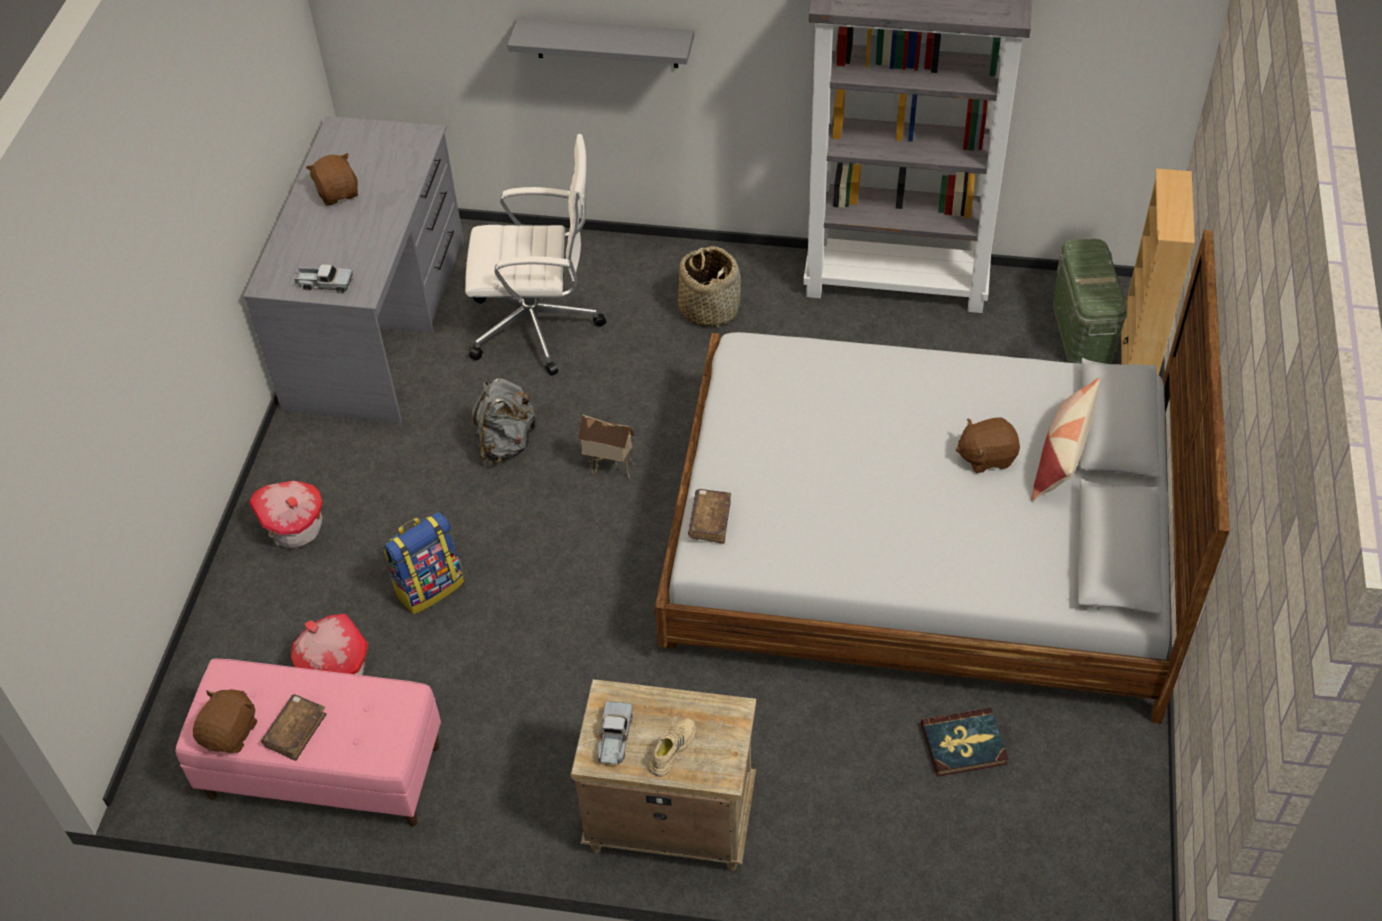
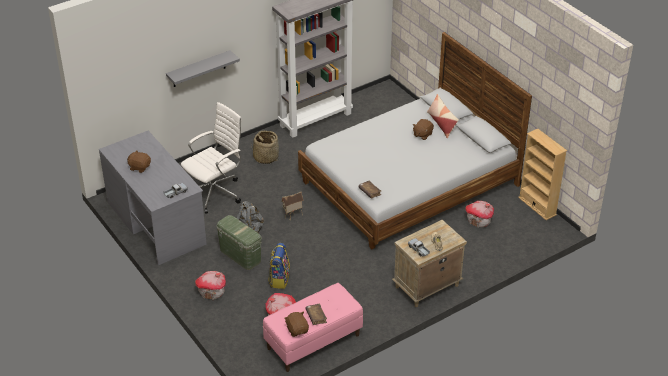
camera: 45 degrees left, 10 degrees down
(963, 744) = (479, 221): book -> toy house
(1082, 332) = (386, 103): green storage box -> green storage box (240, 255)
(1138, 350) = (407, 100): beige bookcase -> beige bookcase (537, 206)

